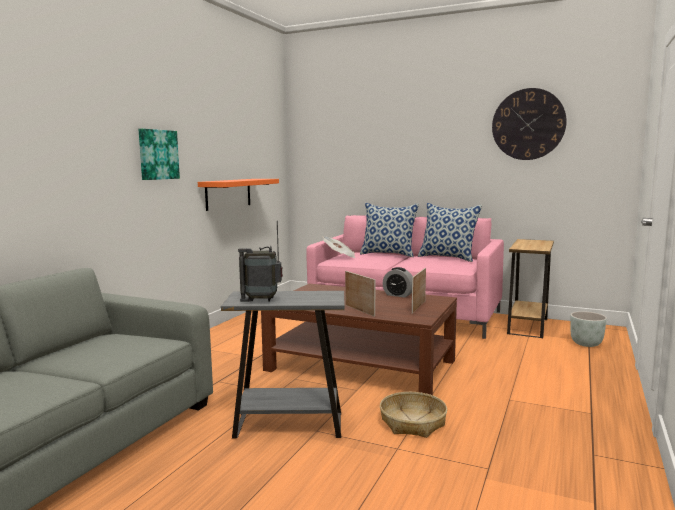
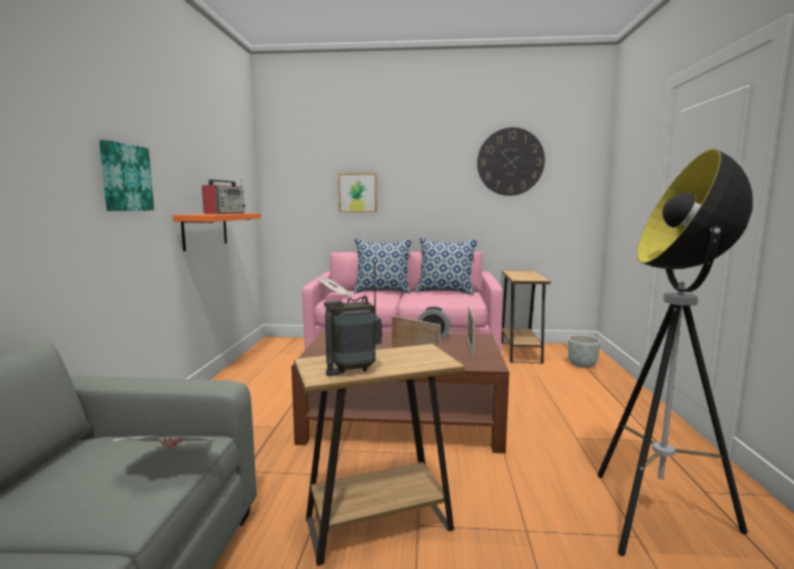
camera: 20 degrees left, 0 degrees up
(145, 349) = (174, 462): none -> newspaper
(243, 179) = (225, 213): none -> radio
(289, 425) = (378, 524): grey side table -> brown side table
(374, 158) = (358, 193): none -> picture
(413, 423) = (513, 488): basket -> none
(520, 462) = (657, 519): none -> floor lamp

